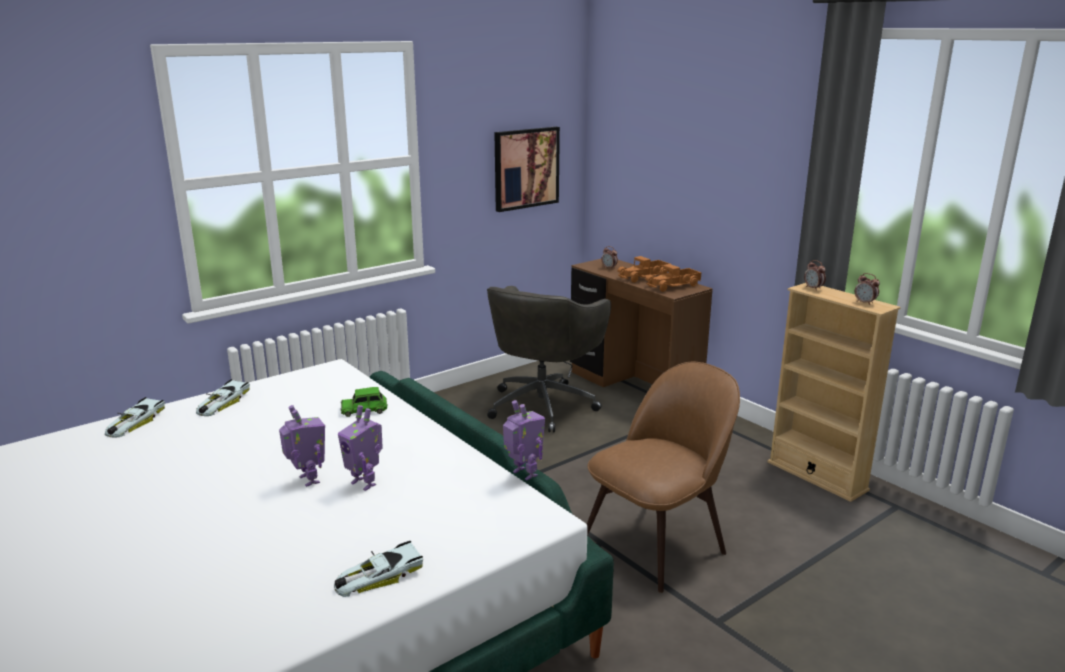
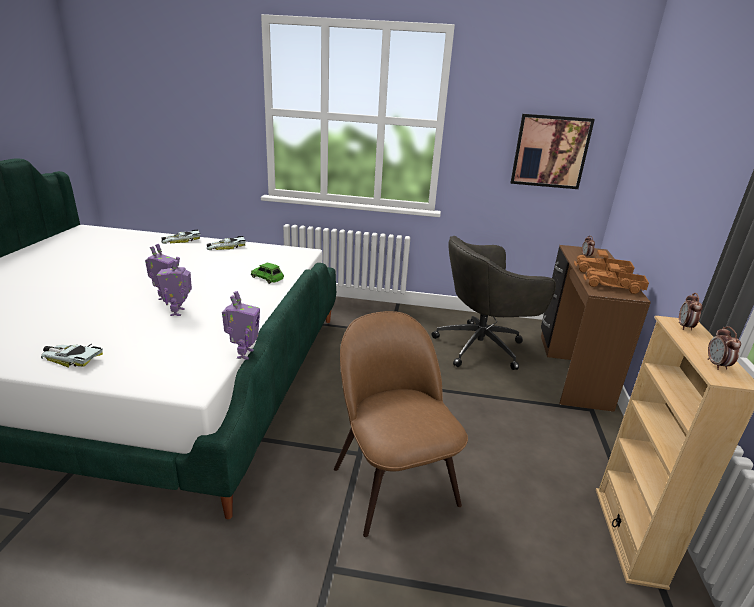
camera: 45 degrees right, 5 degrees up
(657, 543) = (393, 481): brown chair -> brown chair turned 120 degrees counterclockwise

